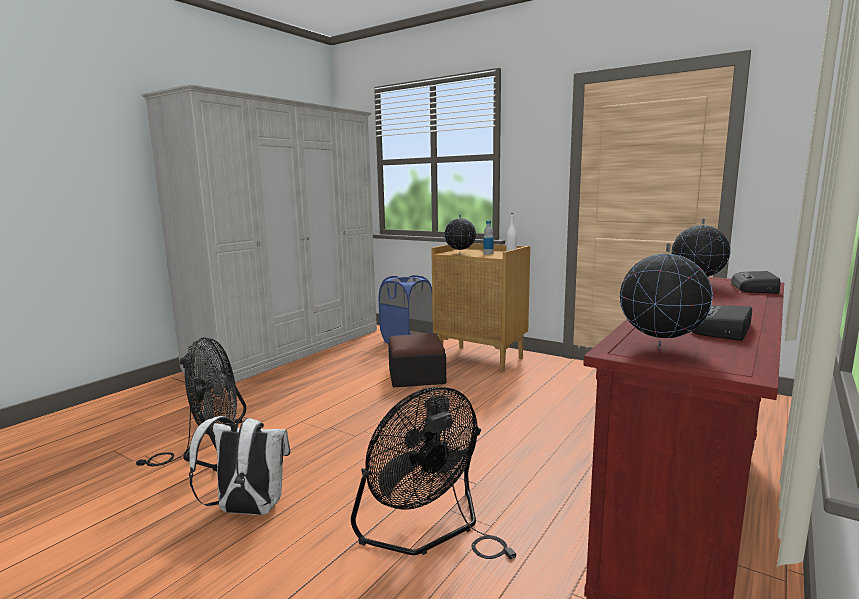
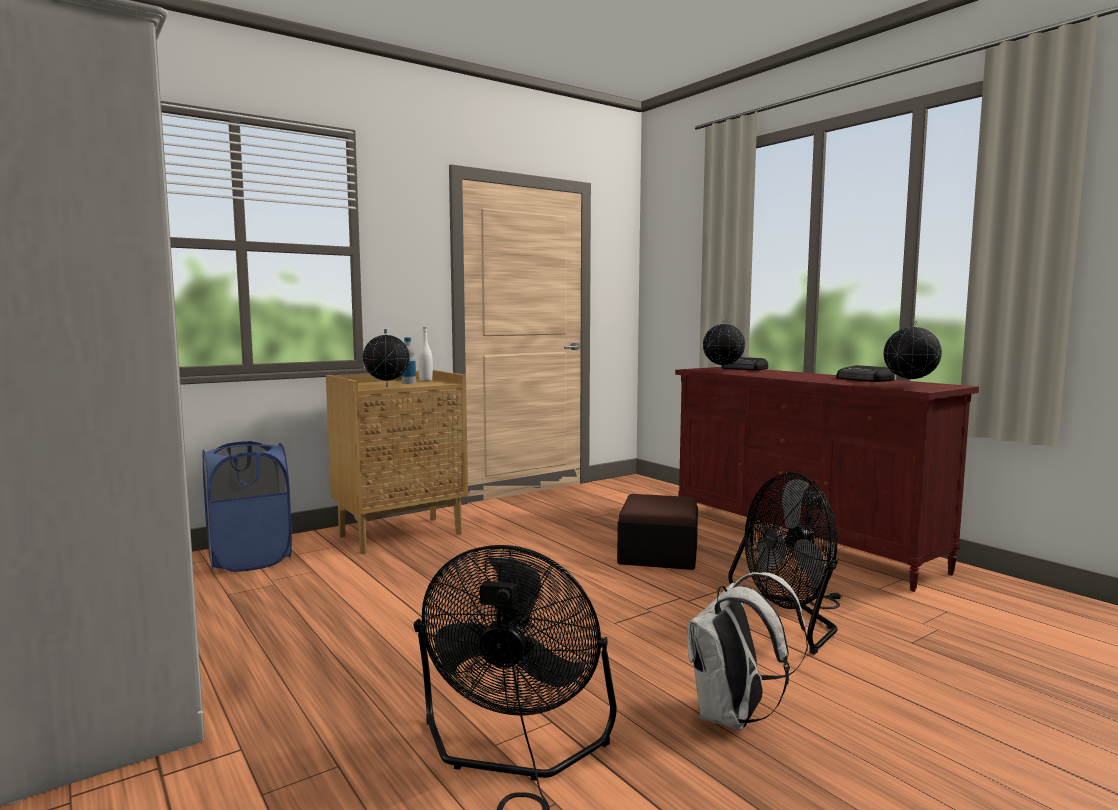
camera: 70 degrees left, 5 degrees down
(416, 376) = (410, 574): ottoman -> ottoman (658, 554)

